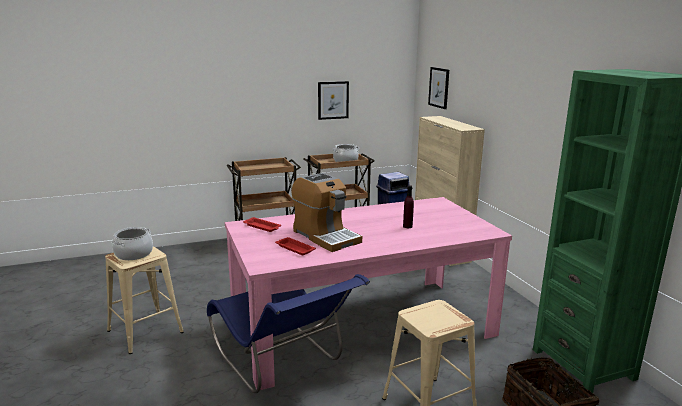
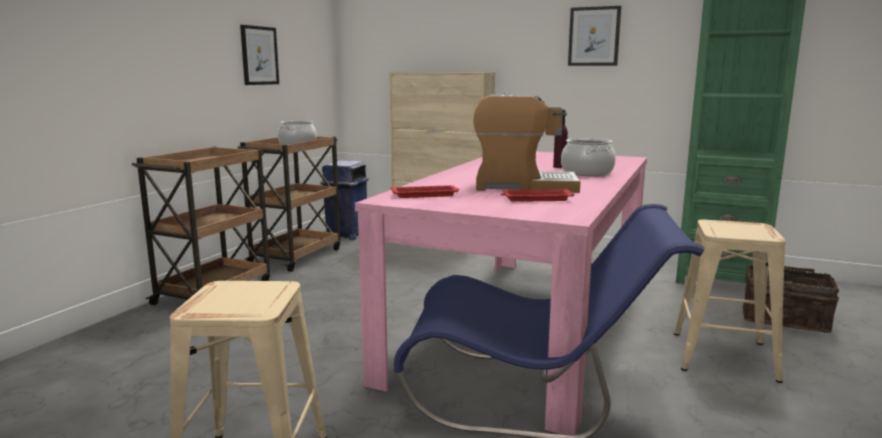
camera: 45 degrees left, 5 degrees down
(134, 254) = (232, 298): cooking pot -> cooking pot (587, 173)
(439, 87) = (393, 37): picture -> picture (594, 36)

